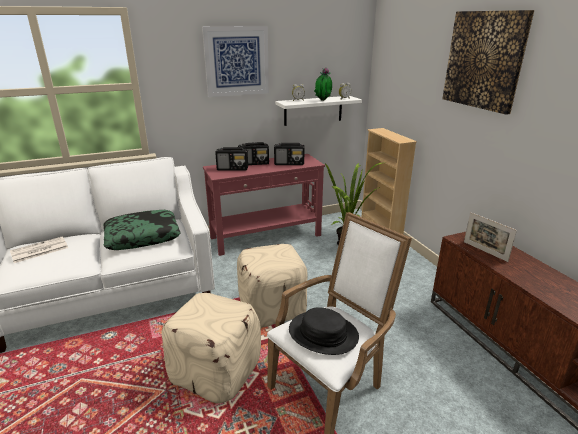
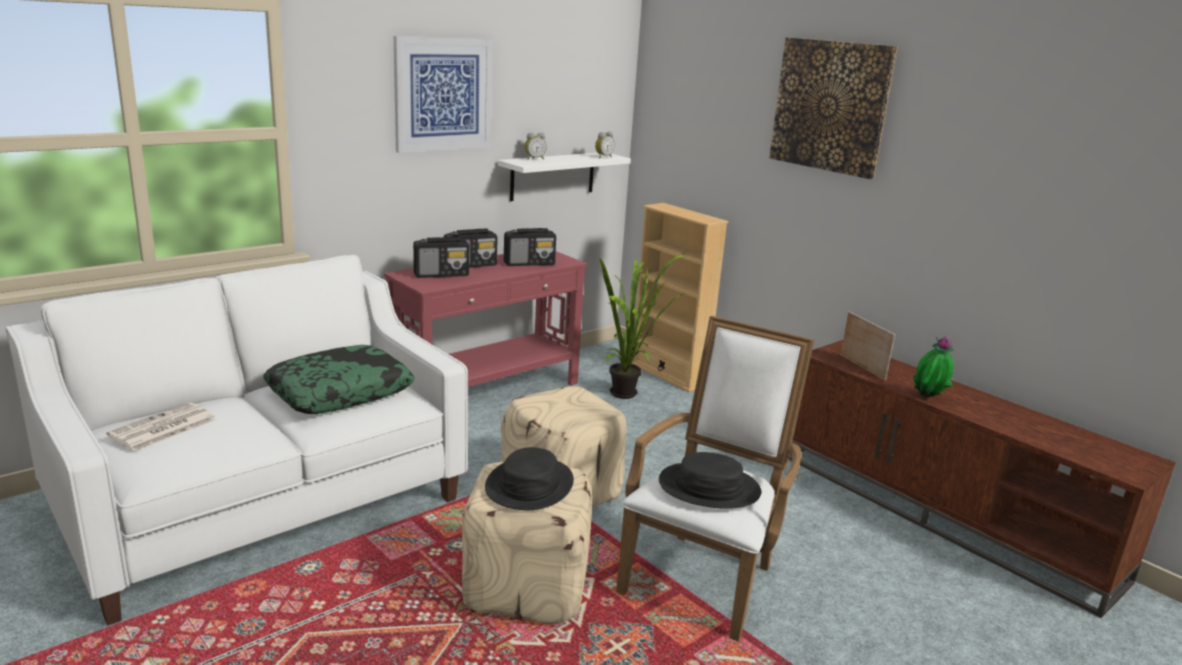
camera: 20 degrees left, 5 degrees down
(209, 313) = (529, 485): none -> black hat
(322, 101) = (574, 160): potted plant -> potted plant (928, 398)
(485, 251) = (862, 367): picture frame -> picture frame turned 150 degrees counterclockwise

